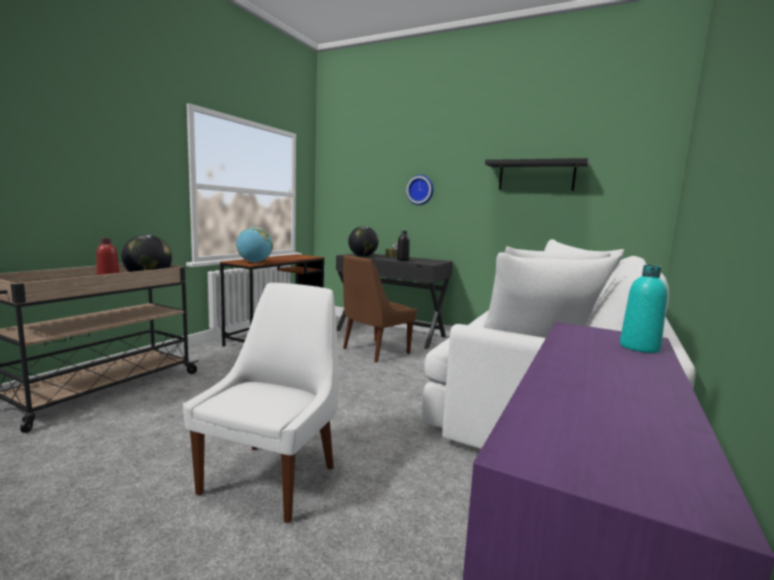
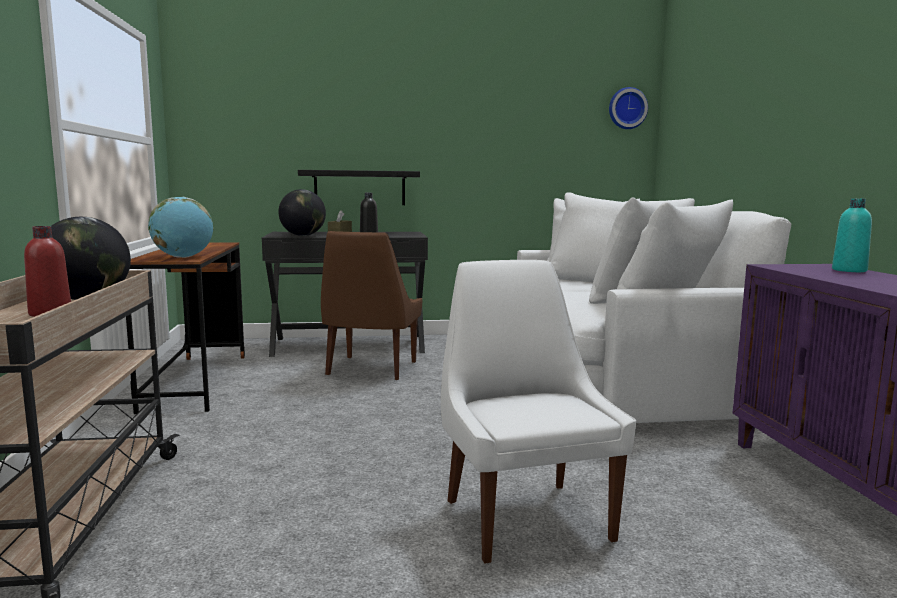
camera: 35 degrees left, 0 degrees up
(420, 190) = (363, 134): wall clock -> wall clock (627, 108)
(536, 176) = (517, 117): black shelf -> black shelf (360, 188)

